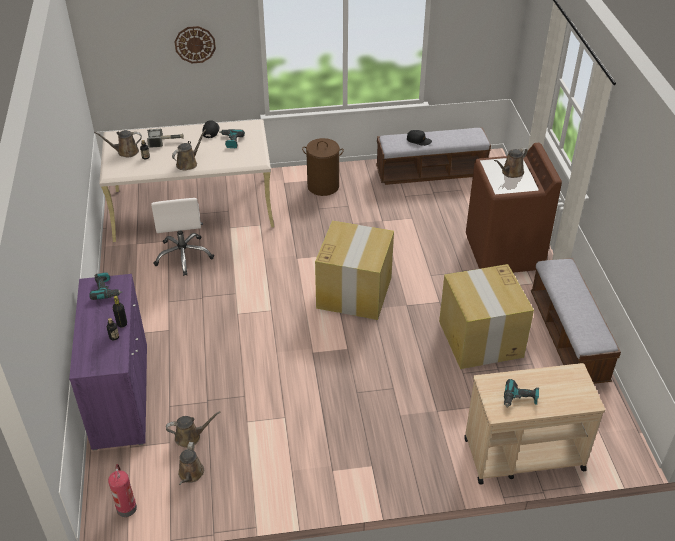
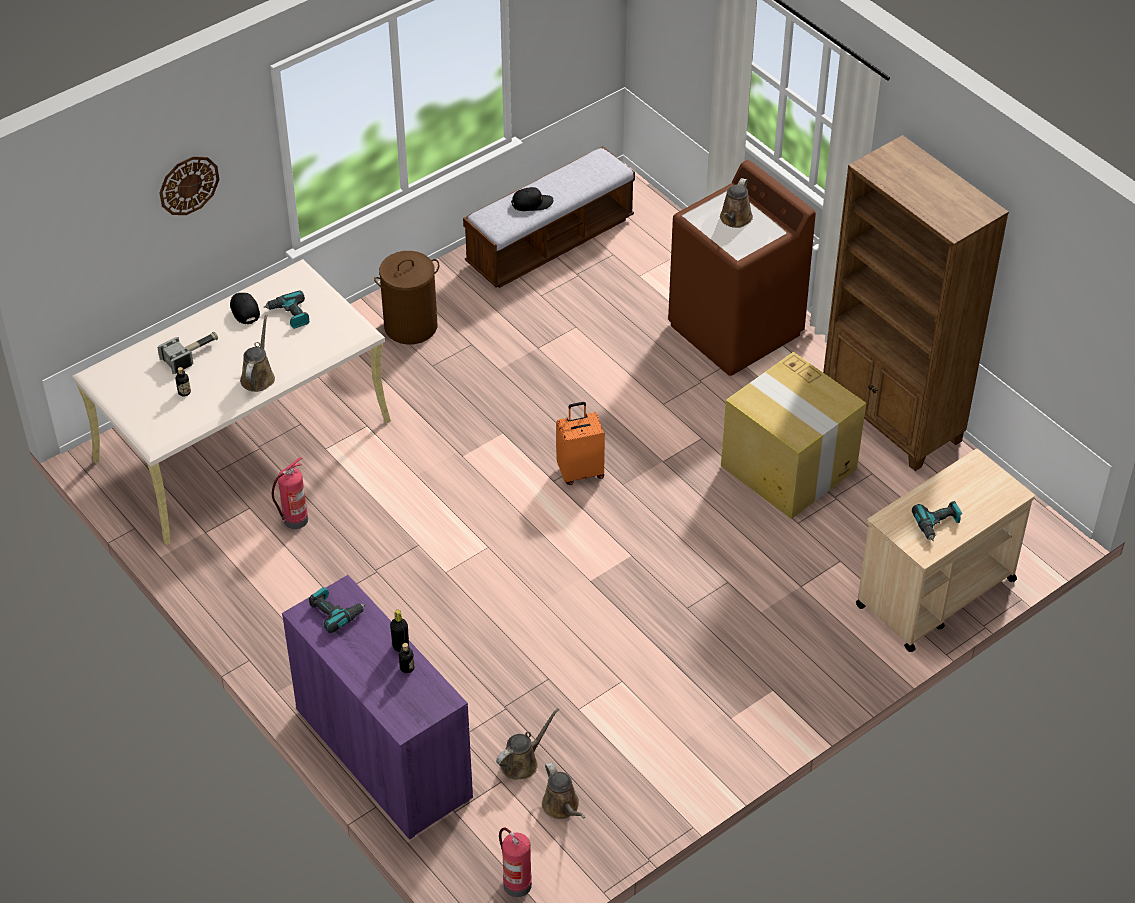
camera: 30 degrees left, 5 degrees up
(125, 152) = (144, 395): brown watering can -> none
(184, 255) = (295, 520): white office chair -> fire extinguisher
(354, 292) = (580, 471): cardboard box -> orange suitcase
(567, 338) = (892, 419): bench -> brown bookcase

